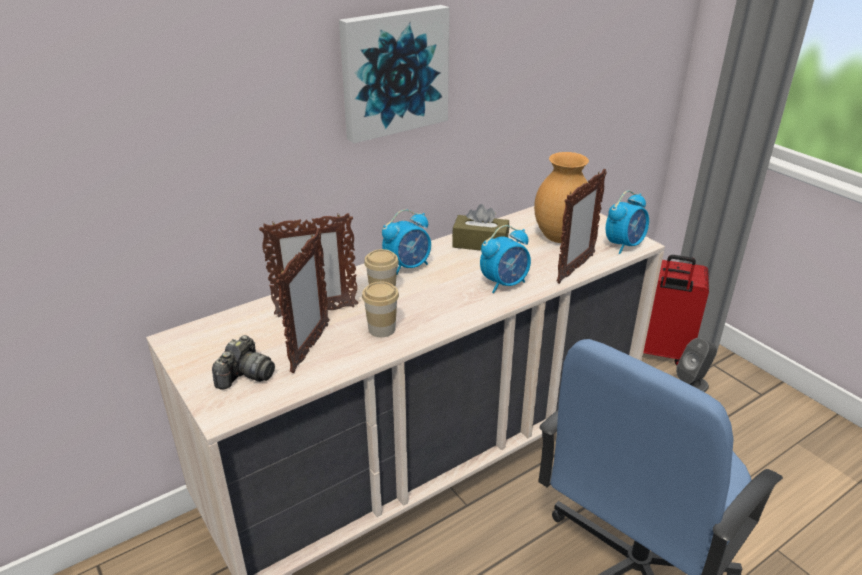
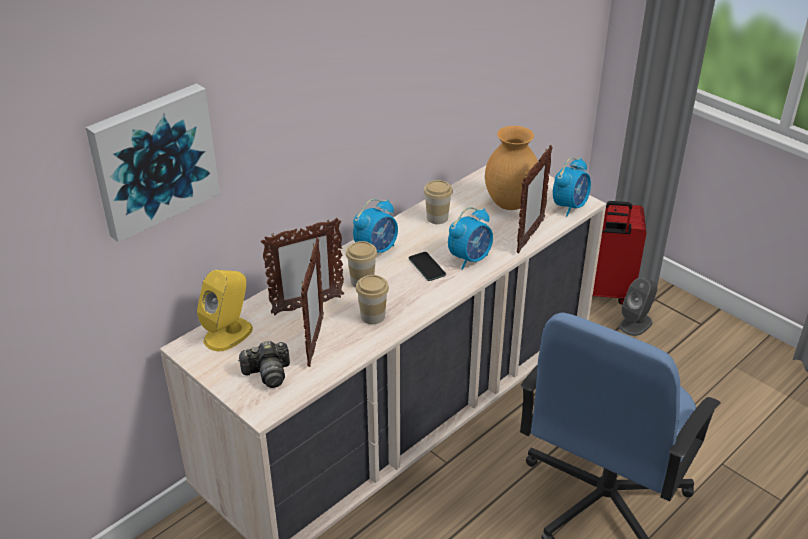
camera: 10 degrees left, 5 degrees up
(222, 330) = (228, 334): none -> yellow speaker
(245, 375) = (268, 374): camera -> camera turned 60 degrees clockwise
(393, 72) = (355, 76): picture -> picture (153, 159)
(456, 287) = (427, 267): none -> phone
(480, 243) = (437, 218): brown tissue box -> cup

